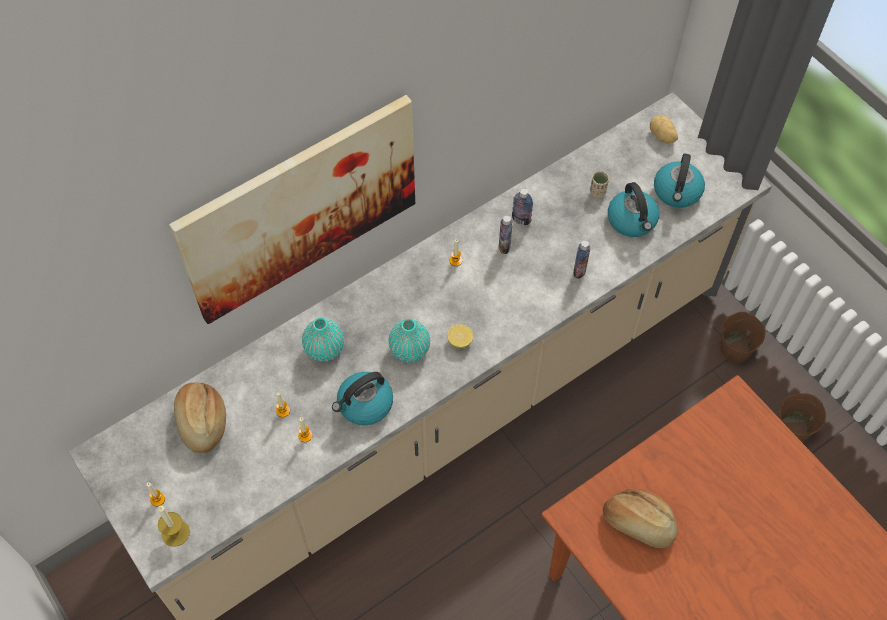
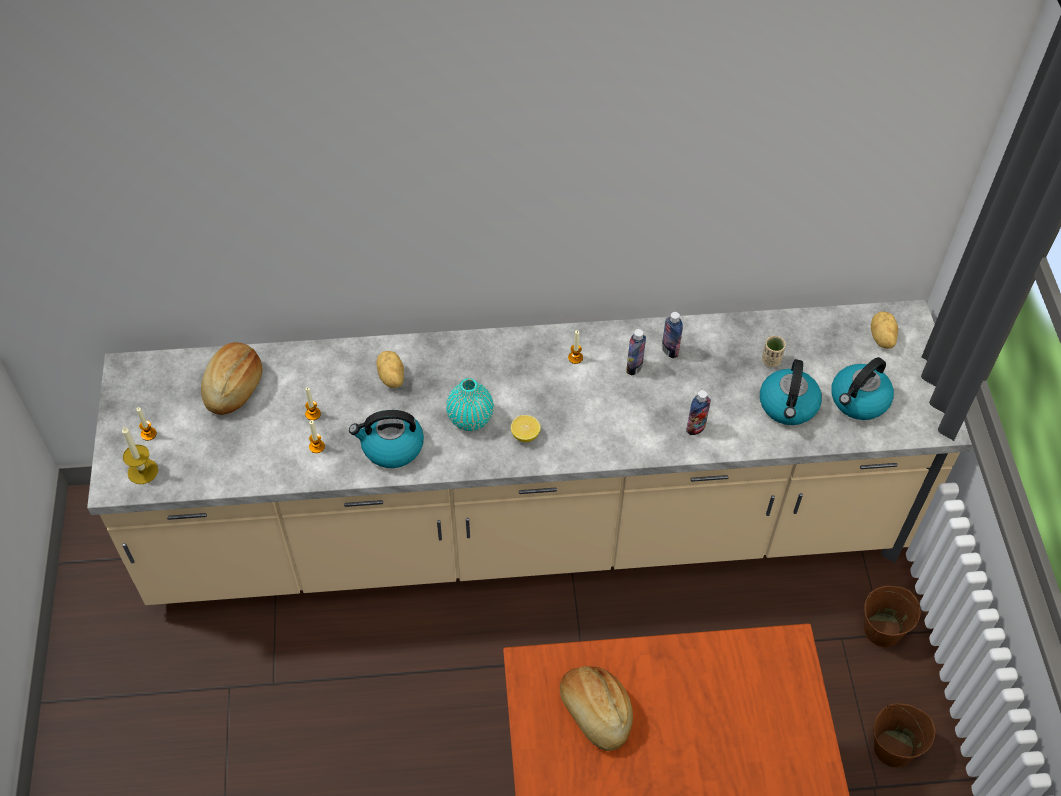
camera: 30 degrees right, 5 degrees down
(301, 209) = (408, 212): picture -> none
(324, 349) = (390, 377): turquoise vase -> potato

